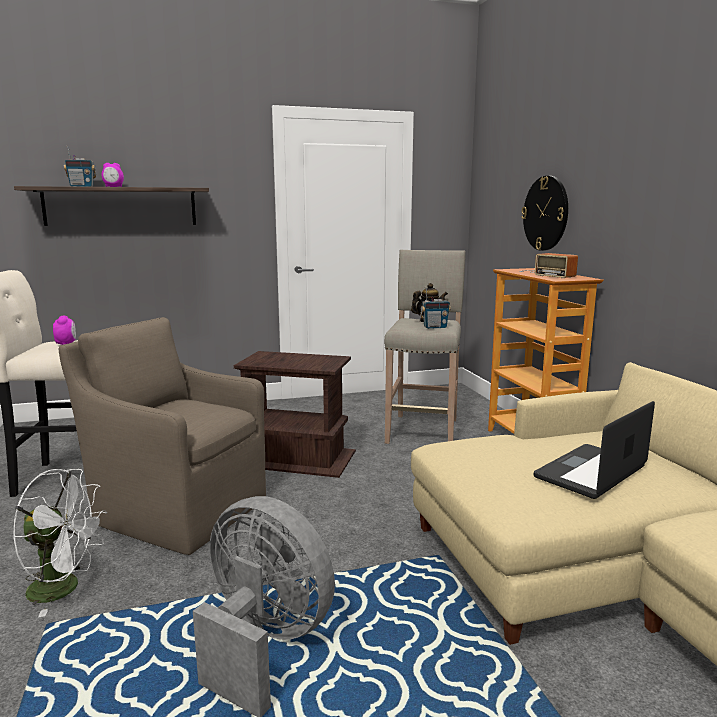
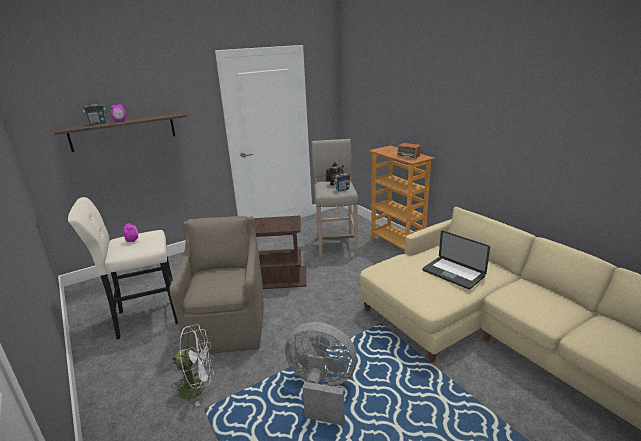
camera: 15 degrees left, 10 degrees up
(178, 510) = (228, 326): brown armchair -> brown armchair turned 75 degrees clockwise
(545, 213) = (395, 114): wall clock -> none
(590, 472) = (453, 273): laptop -> laptop turned 75 degrees counterclockwise

